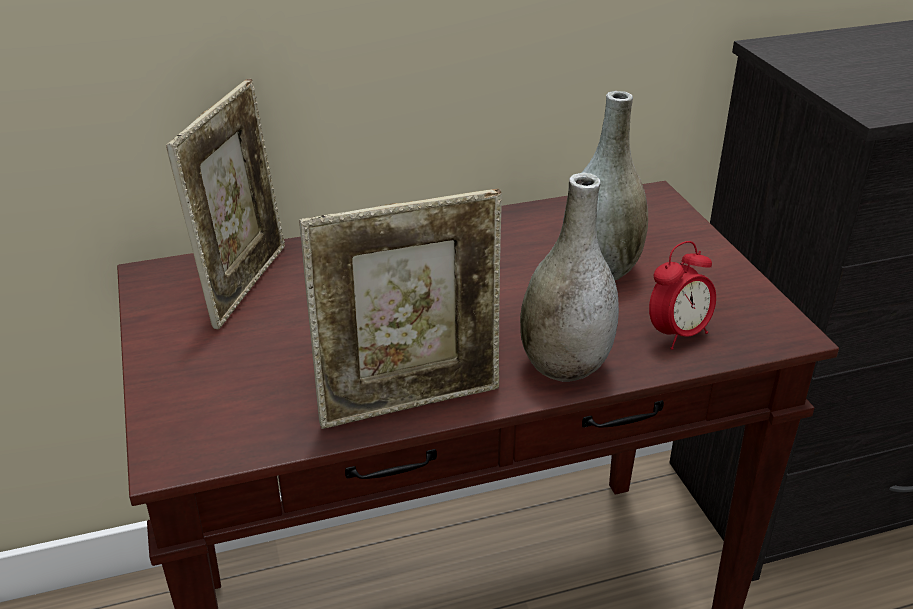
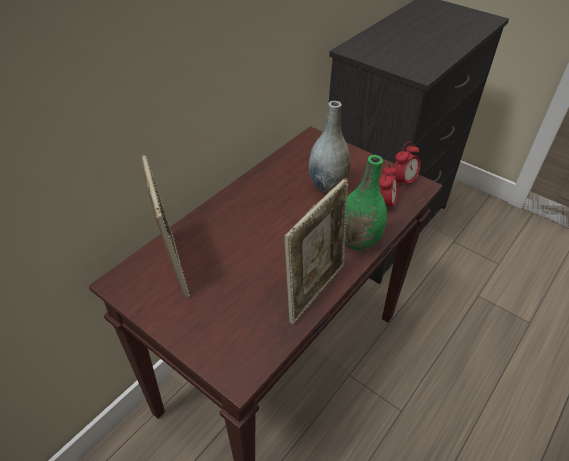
camera: 35 degrees left, 10 degrees up
(565, 366) = (358, 241): grey vase -> green vase
(756, 314) = (403, 182): none -> alarm clock

